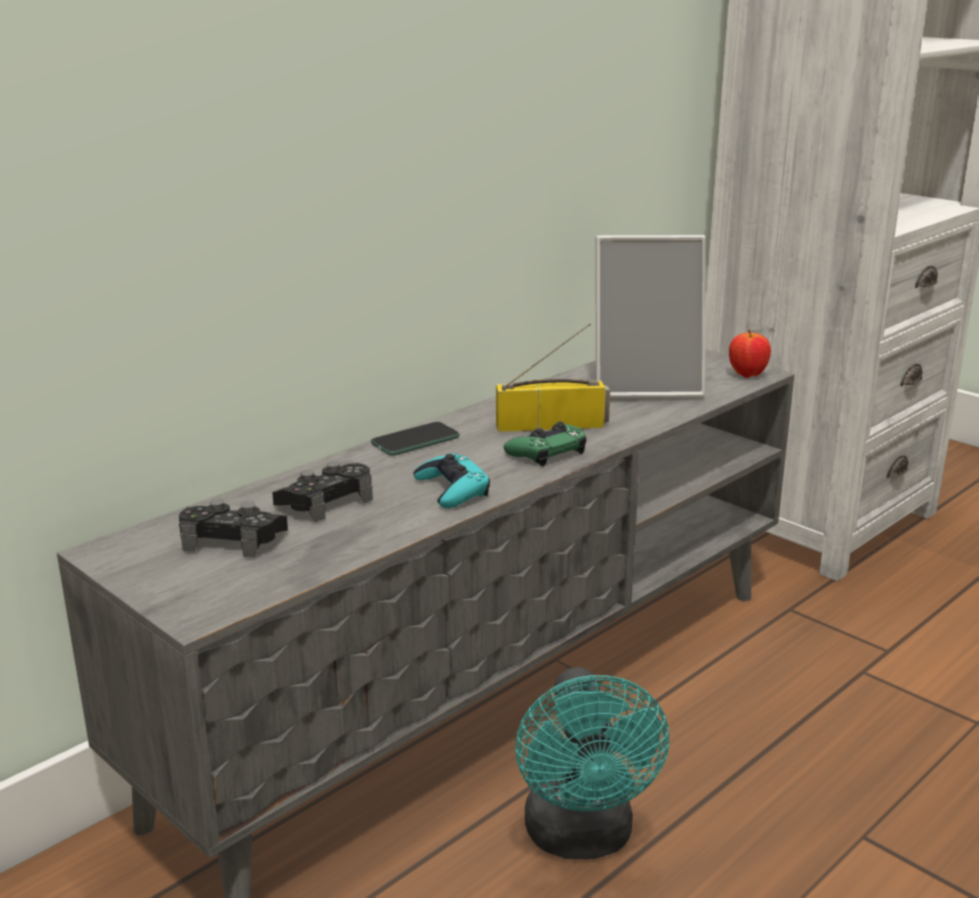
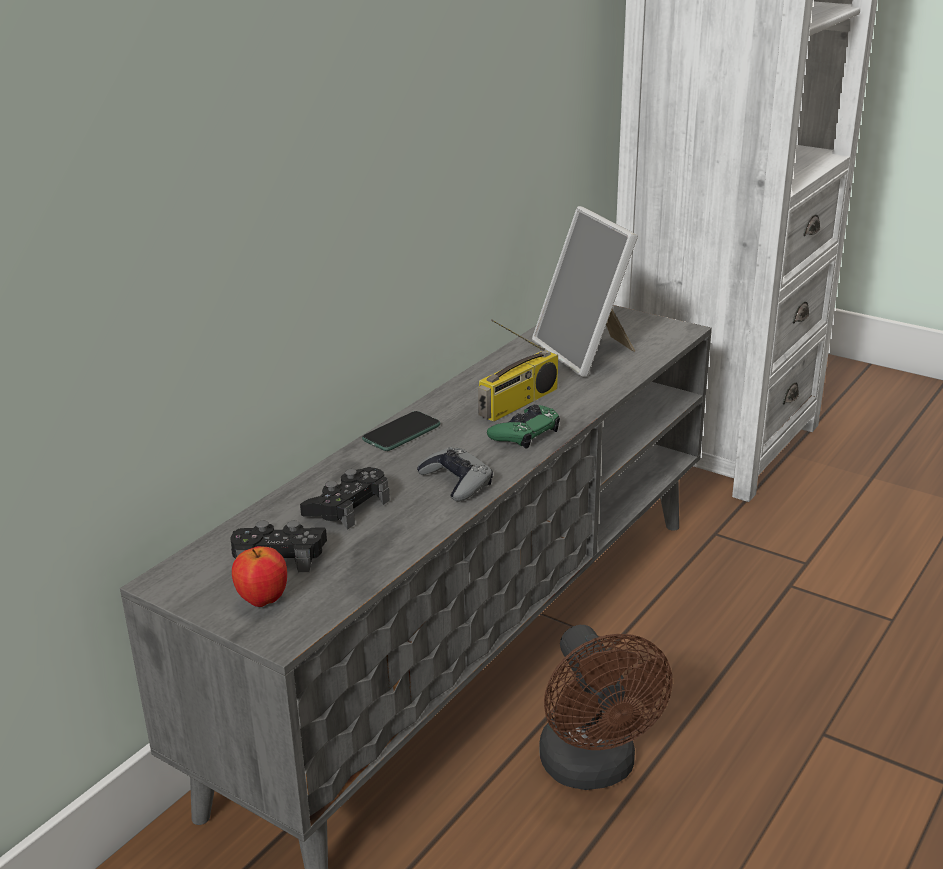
camera: 10 degrees left, 5 degrees up
(452, 489) = (456, 481): turquoise game controller -> grey game controller
(552, 425) = (518, 403): radio -> radio turned 150 degrees clockwise
(582, 838) = (593, 769): turquoise fan -> brown fan
(646, 386) = (587, 353): picture frame -> picture frame turned 75 degrees clockwise
(747, 375) = (671, 332): apple -> apple (263, 600)

